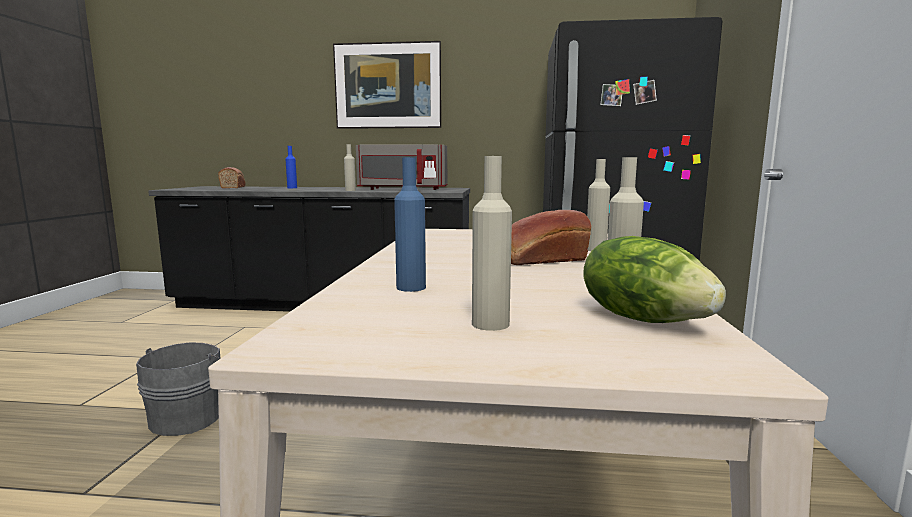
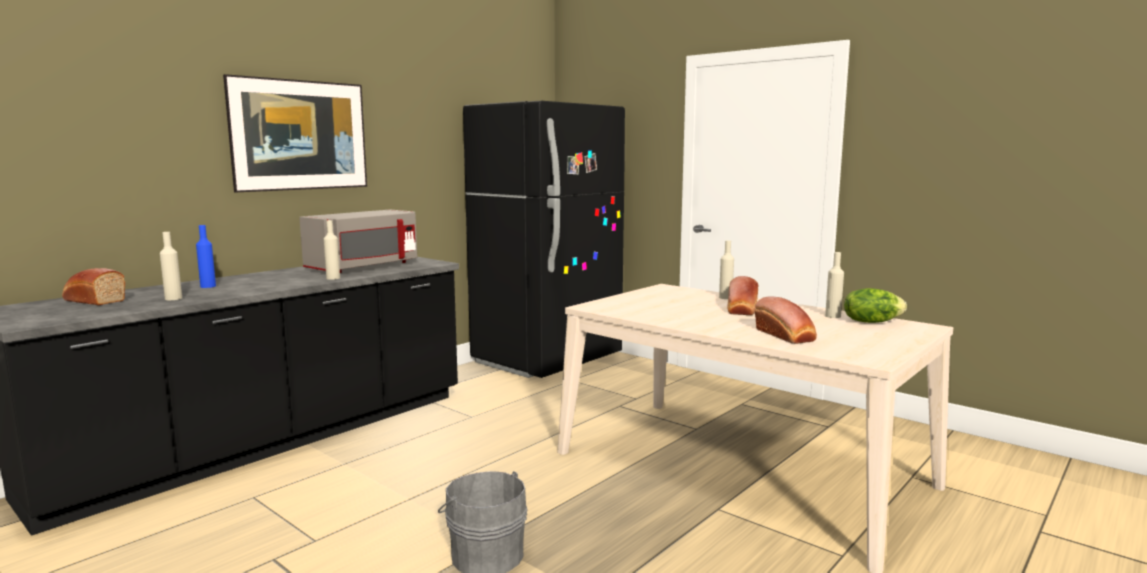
camera: 55 degrees left, 0 degrees up
(411, 287) = (786, 336): blue bottle -> bread
(490, 324) = (863, 337): beige bottle -> beige bottle (173, 298)

